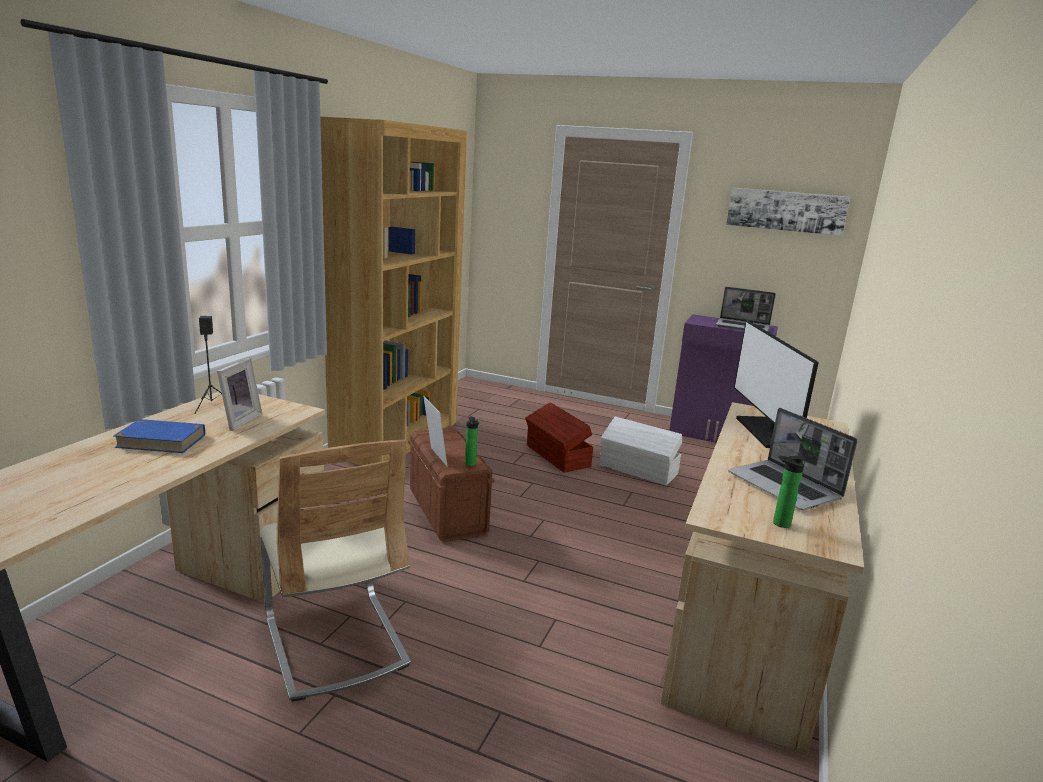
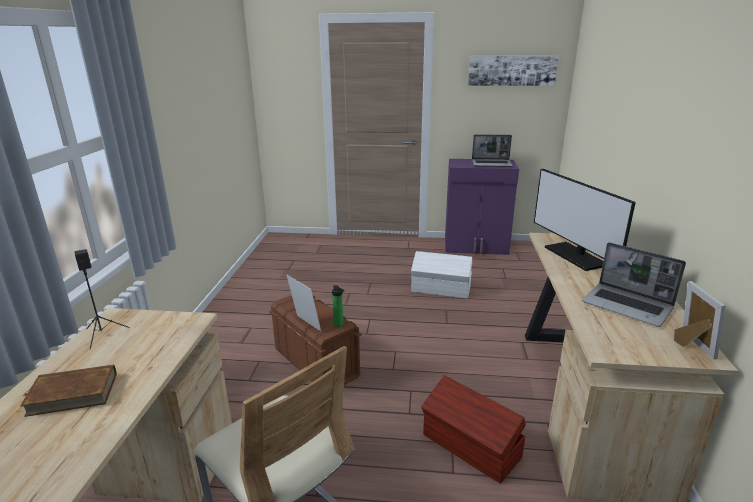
camera: 15 degrees left, 5 degrees up
(161, 441) = (73, 393): blue book -> brown book
(238, 421) = (140, 347): picture frame -> picture frame (689, 345)
(397, 438) = (240, 302): brown bookcase -> none
(557, 456) = (376, 290): brown storage box -> brown storage box (471, 447)
(778, 523) = (652, 343): bottle -> none

